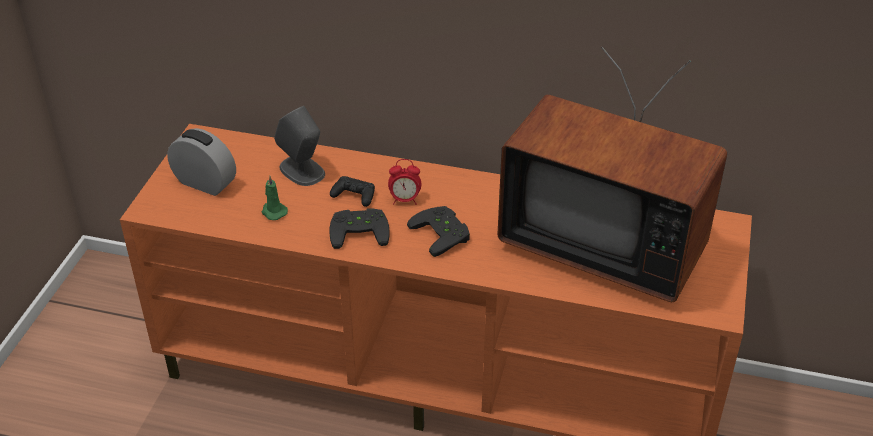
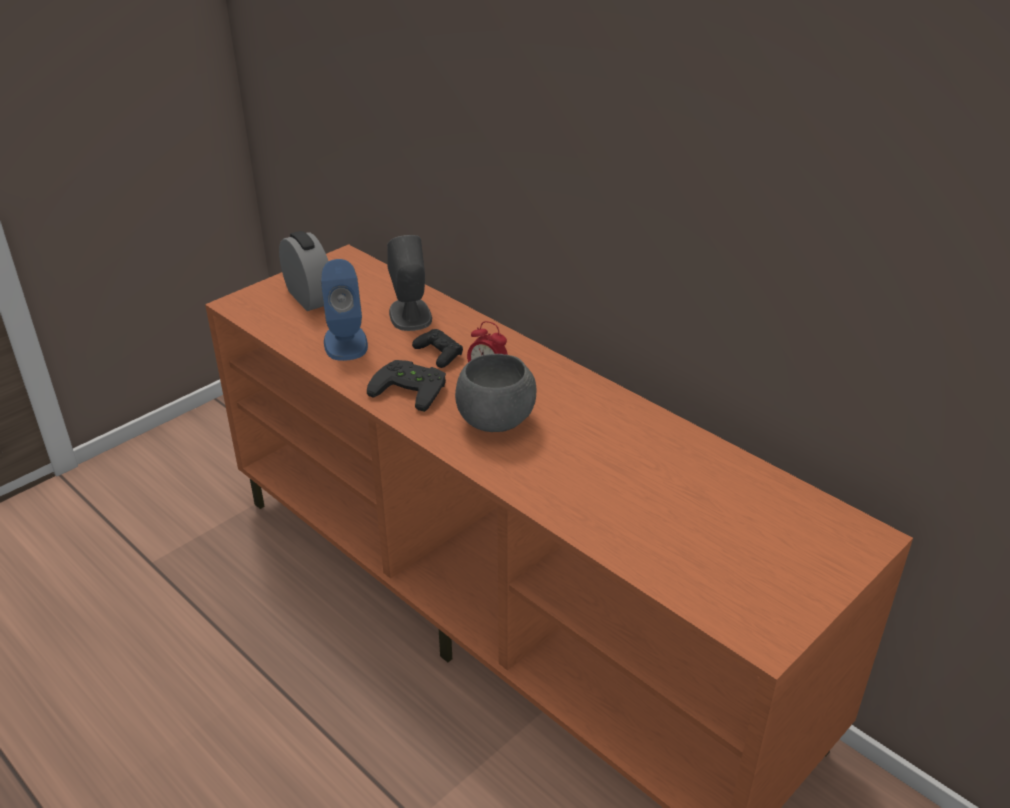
camera: 30 degrees right, 5 degrees down
(273, 212) = (345, 342): green candle -> blue speaker
(443, 233) = (497, 421): black game controller -> grey bowl
(604, 242) = (679, 497): television -> none

